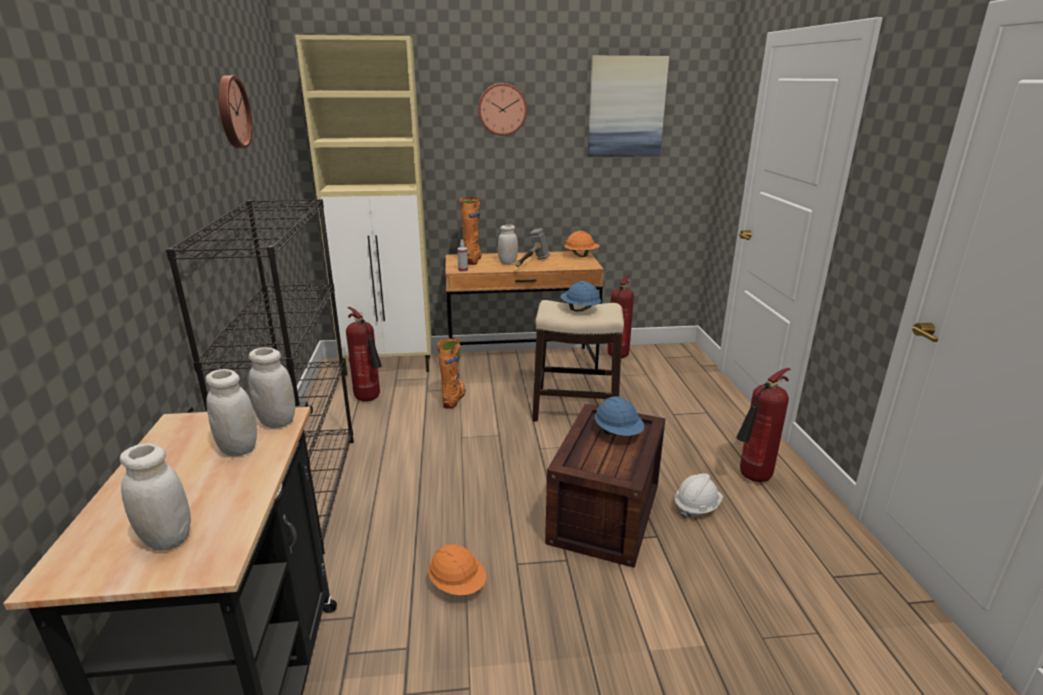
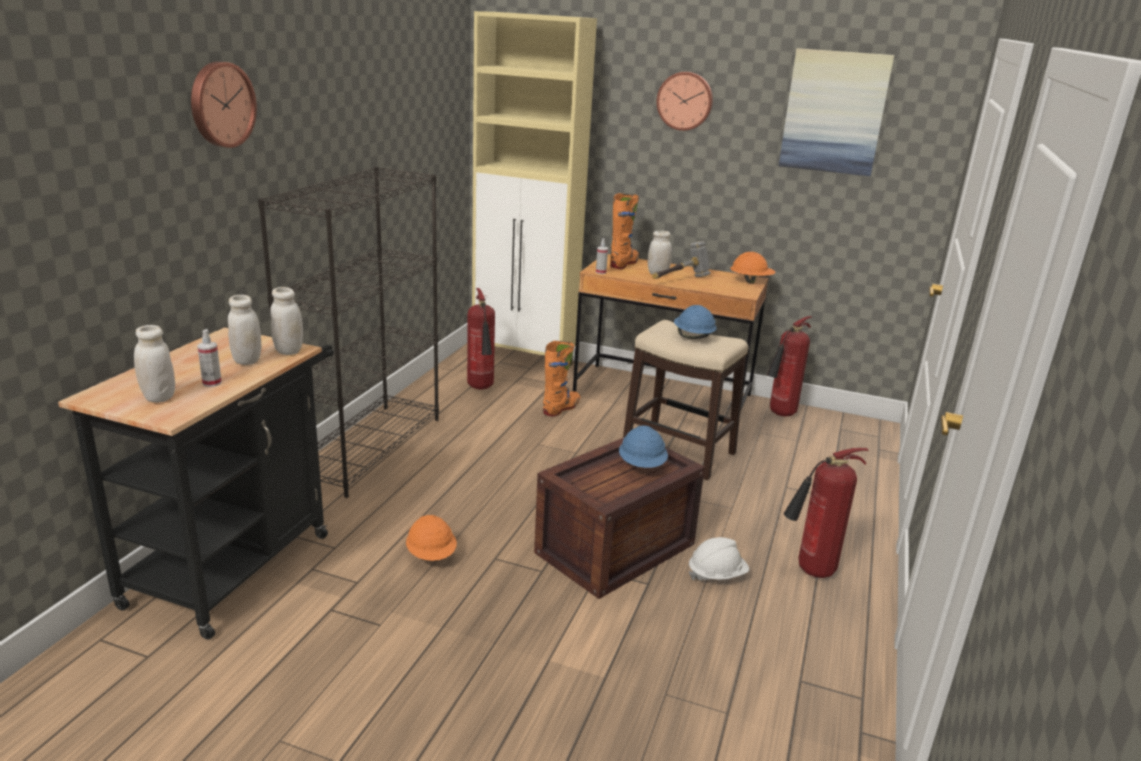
camera: 25 degrees right, 0 degrees up
(223, 493) = (212, 383): none -> spray bottle
(231, 112) = (378, 86): wall clock -> wall clock (220, 104)

